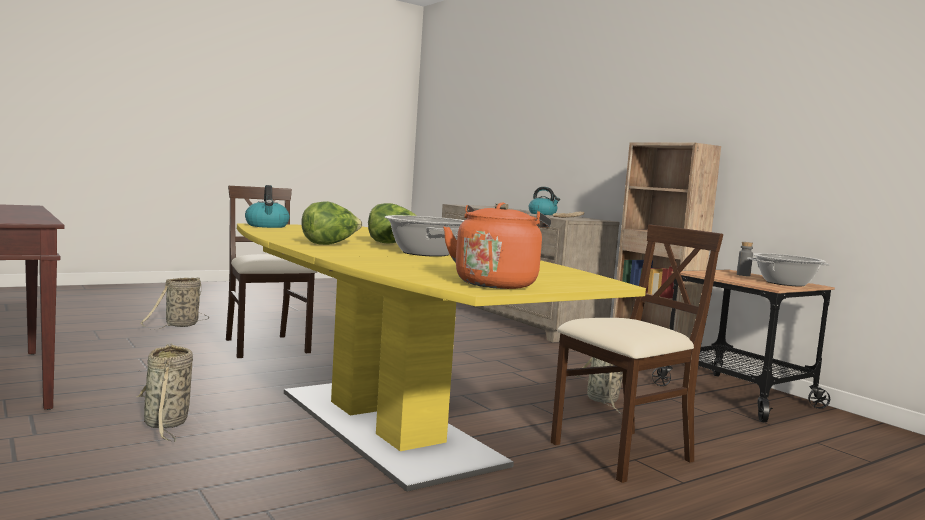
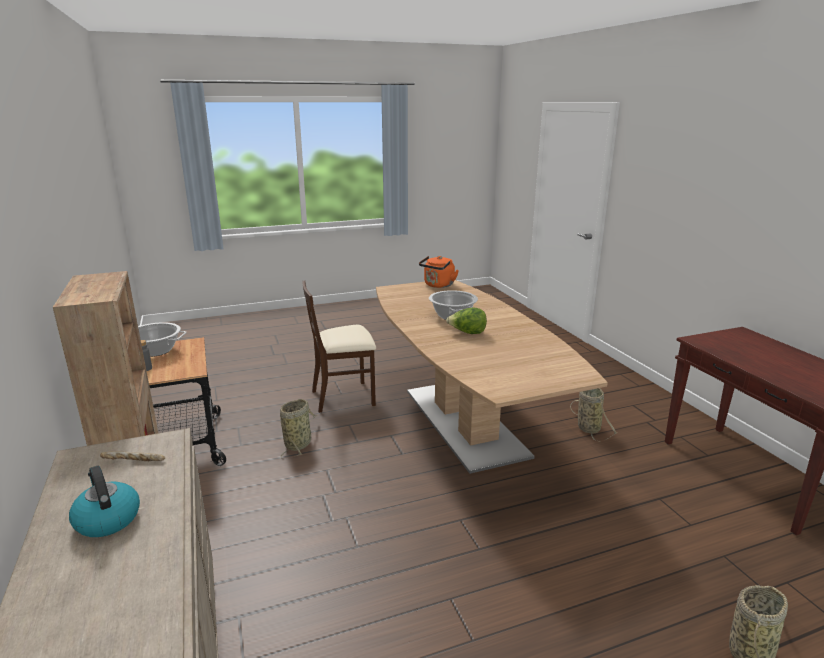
camera: 165 degrees left, 15 degrees up
(265, 346) = (587, 559): beige chair -> none
(267, 226) = (574, 372): kettle -> none
(330, 244) = (507, 325): lettuce -> none
(385, 425) = (464, 422): yellow dining table -> brown dining table

